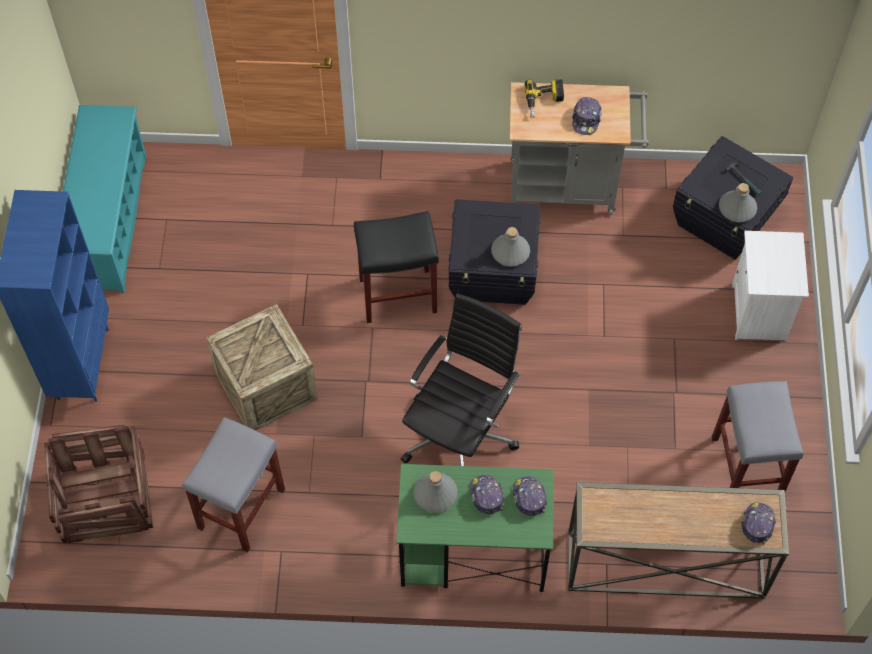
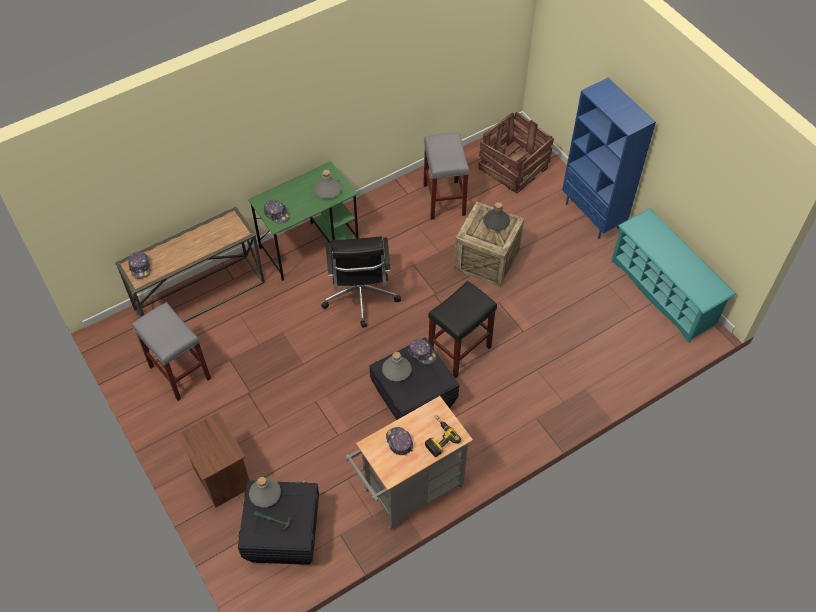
camera: 145 degrees right, 5 degrees down
(243, 353) = (496, 221): none -> grey bottle
(486, 496) = (300, 203): cap -> cap (422, 353)
(760, 312) = (221, 479): white nightstand -> brown nightstand

